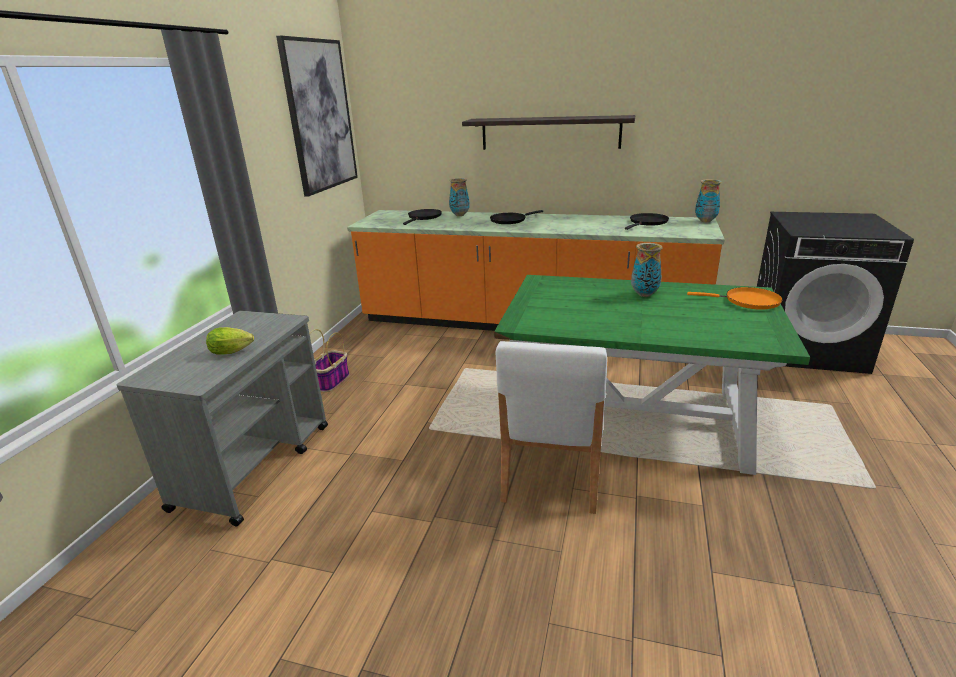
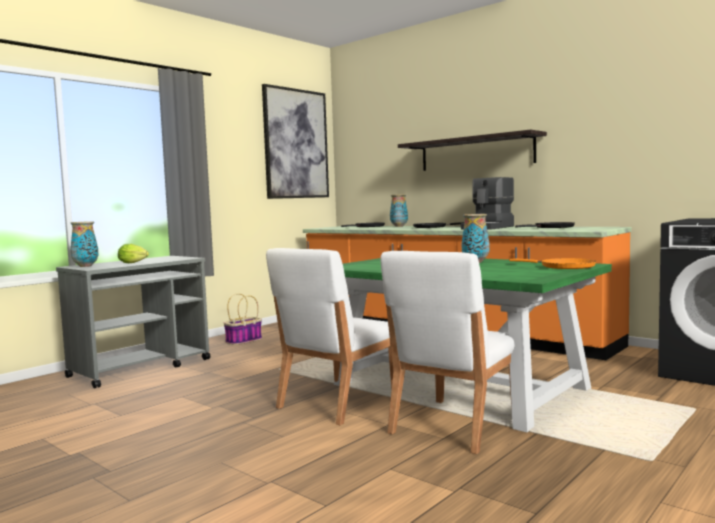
camera: 25 degrees right, 20 degrees down
(579, 222) = (489, 227): none -> coffee machine
(690, 482) = (453, 425): none -> white chair
(705, 221) = (613, 227): vase -> vase (85, 266)

